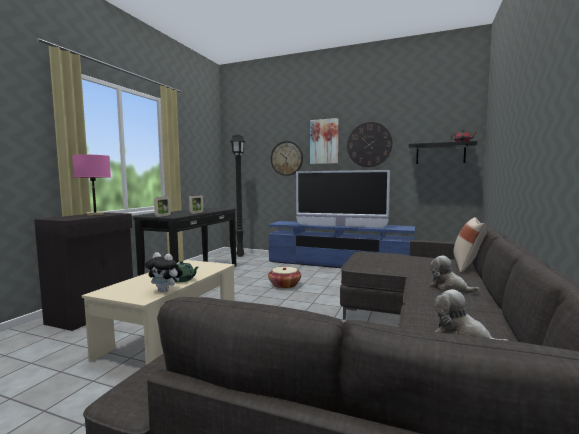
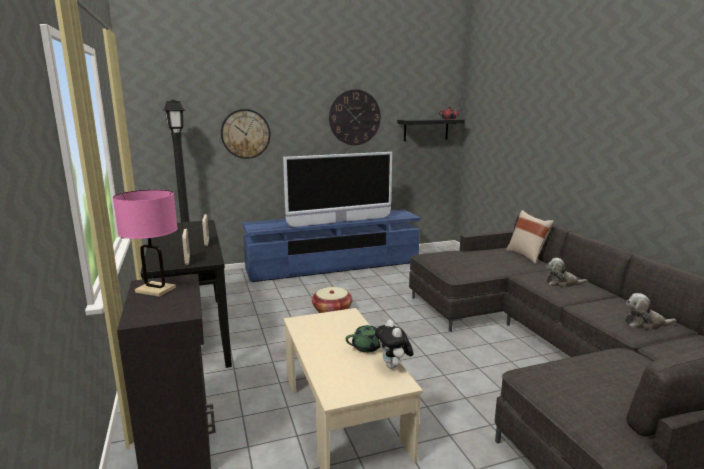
camera: 40 degrees left, 10 degrees up
(165, 291) = (393, 366): plush toy -> plush toy turned 90 degrees clockwise
(324, 141) = (298, 111): picture -> none

